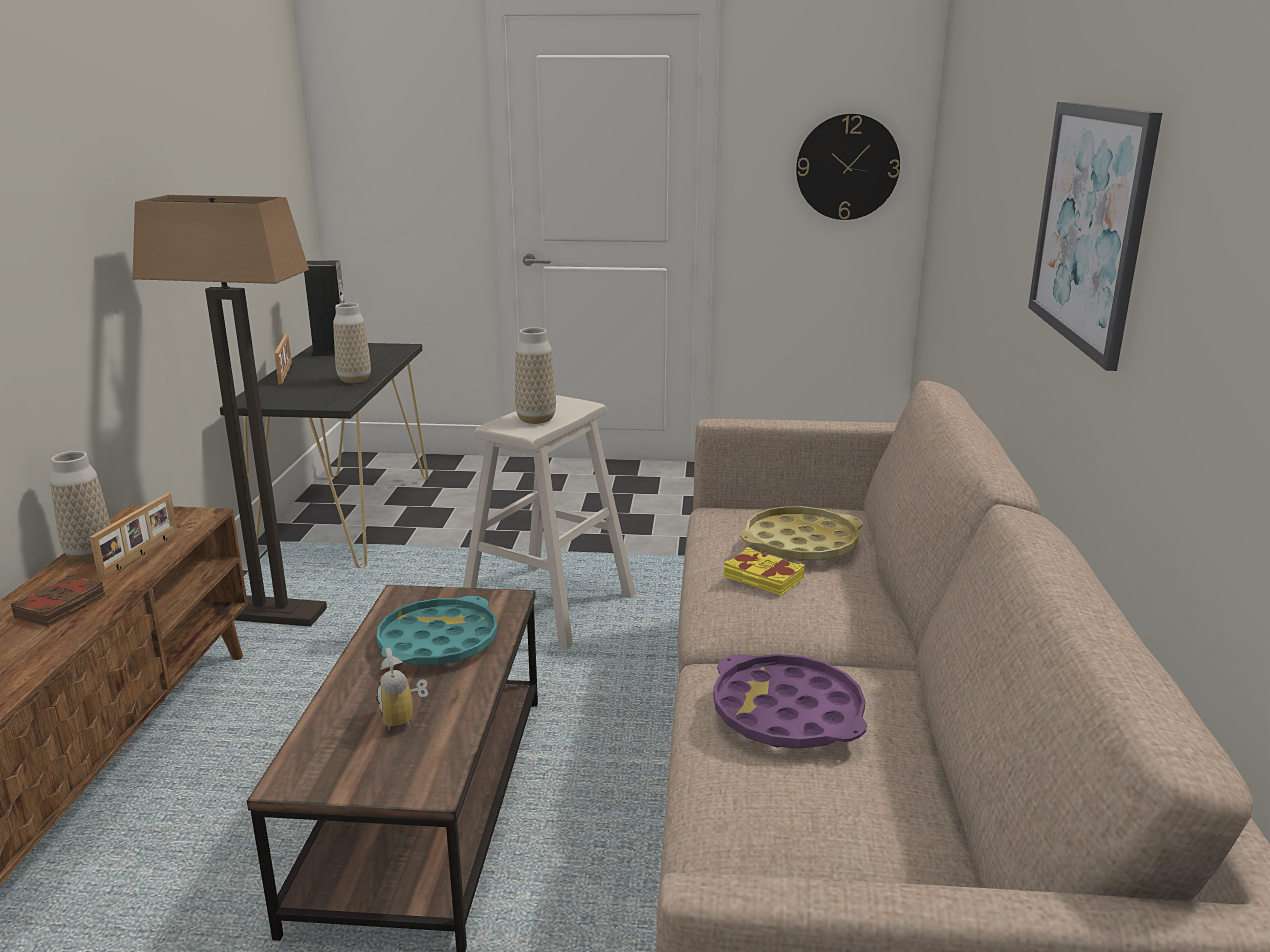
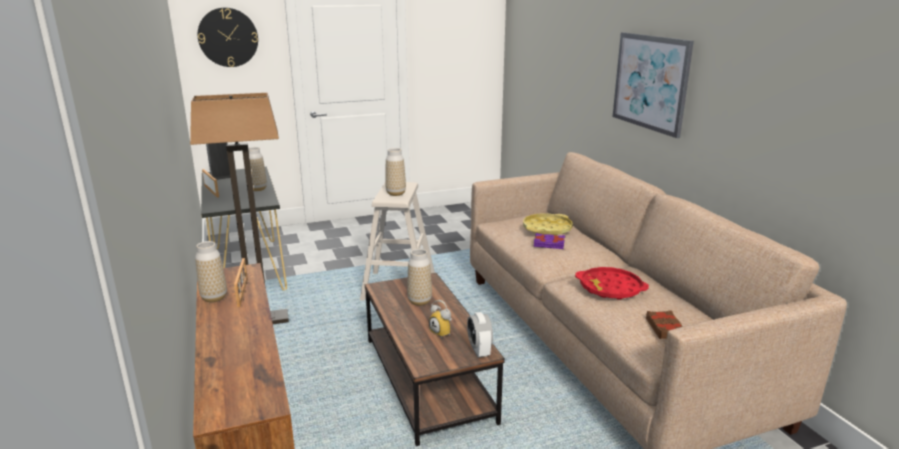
camera: 25 degrees left, 0 degrees up
(61, 607) = (237, 322): brown book -> brown book (665, 328)
(425, 779) = (479, 351): none -> alarm clock
(438, 642) = (419, 301): turquoise tray -> vase
(763, 578) = (549, 244): yellow book -> purple book
(787, 713) = (610, 288): purple tray -> red tray
(847, 167) = (468, 57): wall clock -> wall clock (228, 37)

